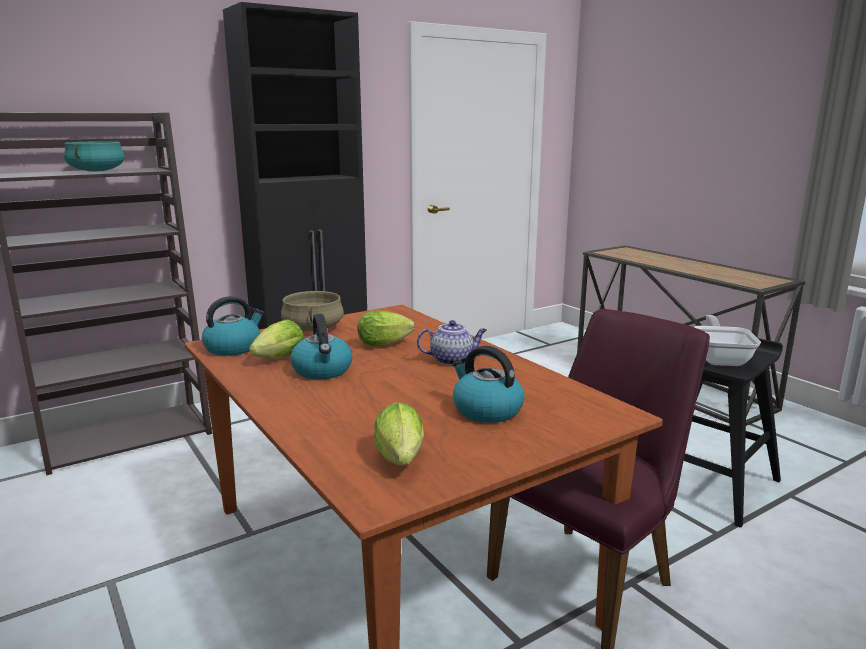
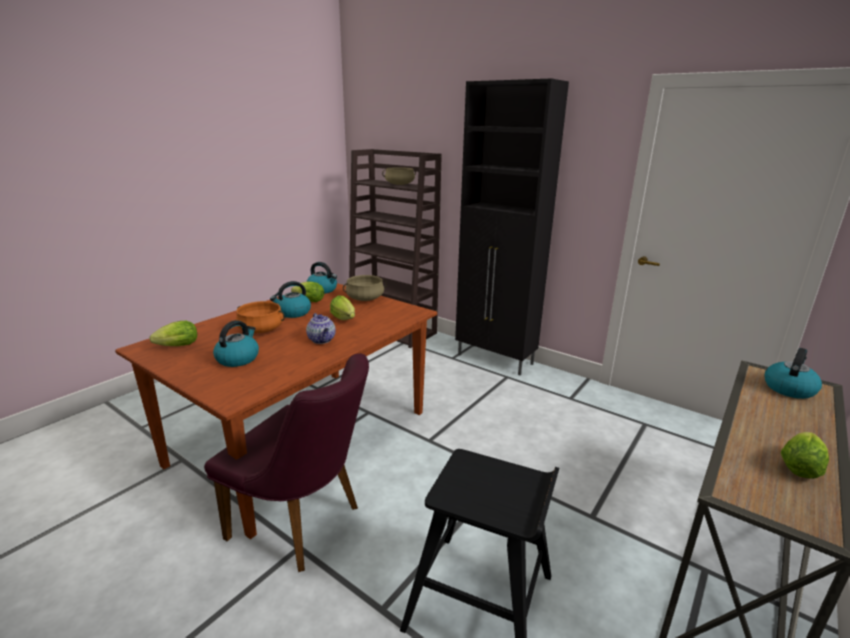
camera: 70 degrees right, 5 degrees up
(96, 171) = (399, 184): turquoise cooking pot -> beige cooking pot
(377, 393) = (261, 329): none -> orange cooking pot
(628, 253) = (788, 388): none -> kettle
(720, 358) = (481, 486): frying pan -> none
(722, 270) = (800, 466): none -> lettuce

